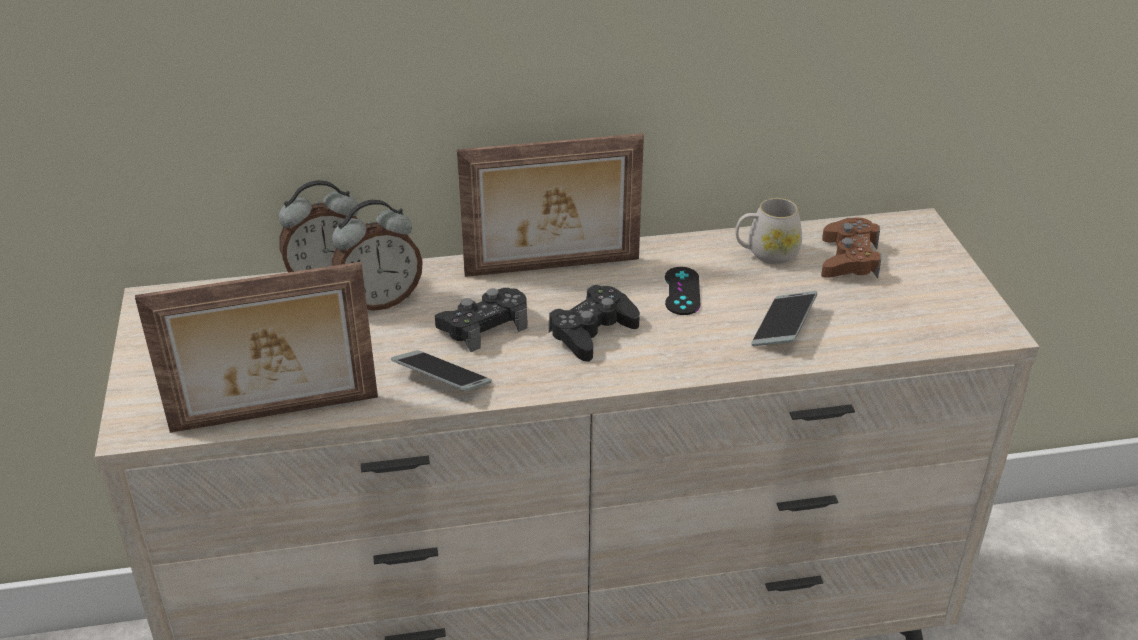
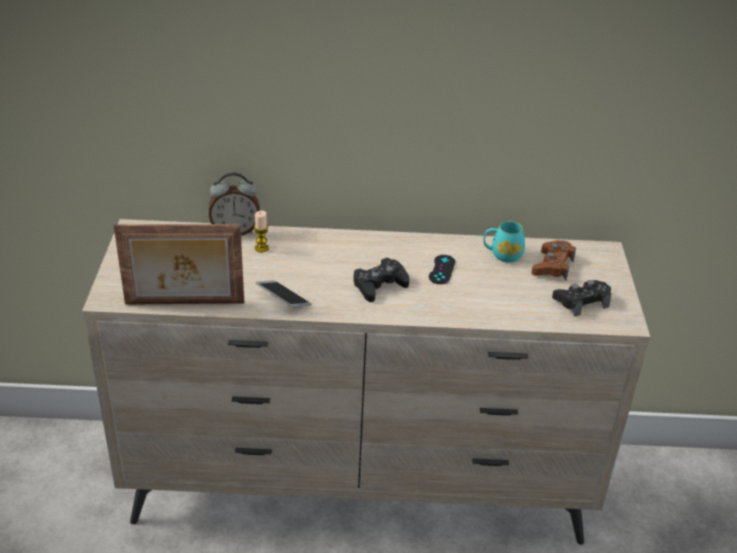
camera: 10 degrees right, 0 degrees up
(380, 300) = (261, 248): alarm clock -> candle
(484, 326) = (317, 272): black game controller -> black game controller (581, 301)
(552, 268) = (368, 244): picture frame -> none
(766, 253) = (502, 255): white mug -> turquoise mug
(783, 326) = (495, 300): phone -> none

